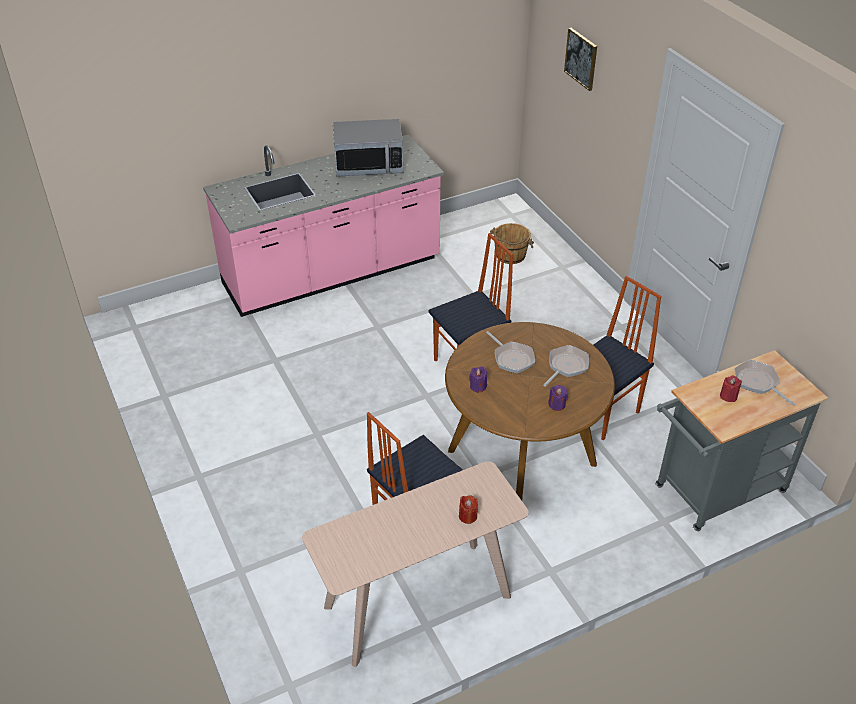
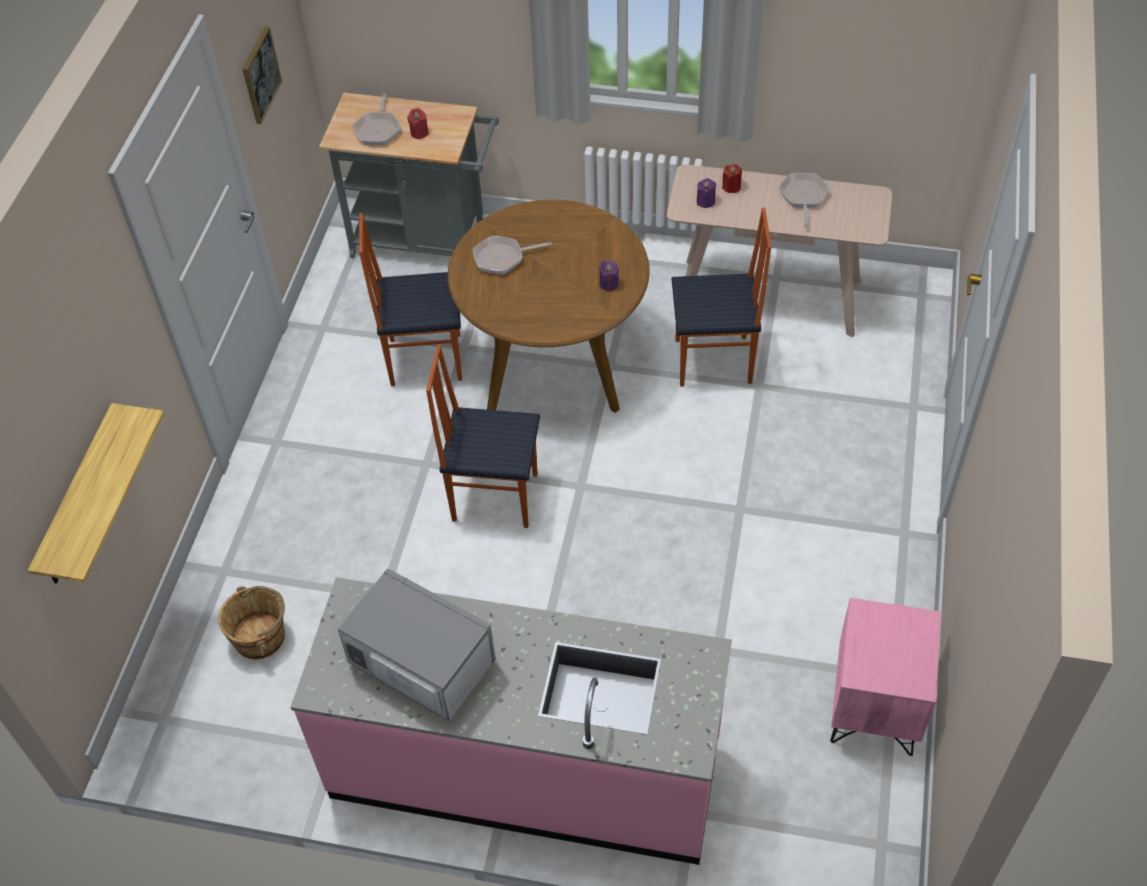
camera: 140 degrees left, 10 degrees up
(167, 377) = (875, 707): none -> pink nightstand
(512, 358) = (544, 294): frying pan -> frying pan (803, 197)
(557, 405) = (556, 228): purple candle -> purple candle (705, 201)
(568, 106) = (79, 499): none -> shelf
(581, 58) = (56, 417): picture -> picture (260, 75)

